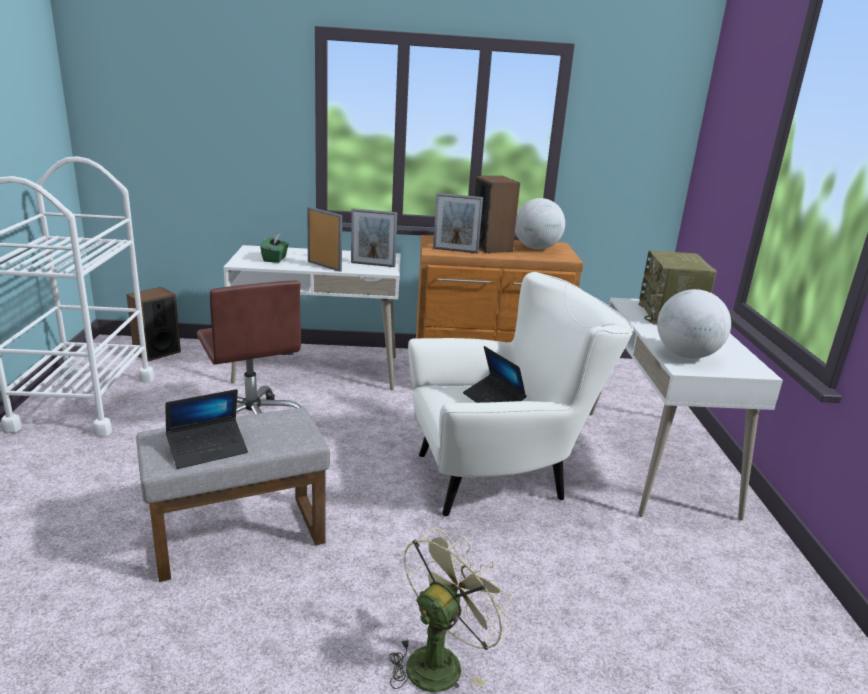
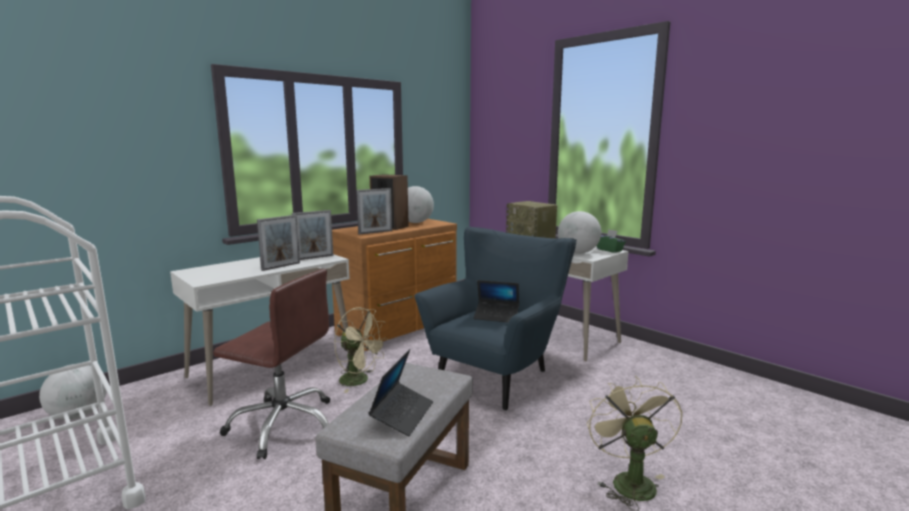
camera: 40 degrees left, 10 degrees down
(157, 352) = (78, 415): speaker -> globe
(275, 259) = (228, 272): green tissue box -> green tissue box (609, 250)
(324, 266) = (281, 266): picture frame -> picture frame turned 135 degrees clockwise
(363, 416) = (360, 381): none -> beige fan
(501, 478) = (498, 375): white armchair -> blue armchair

